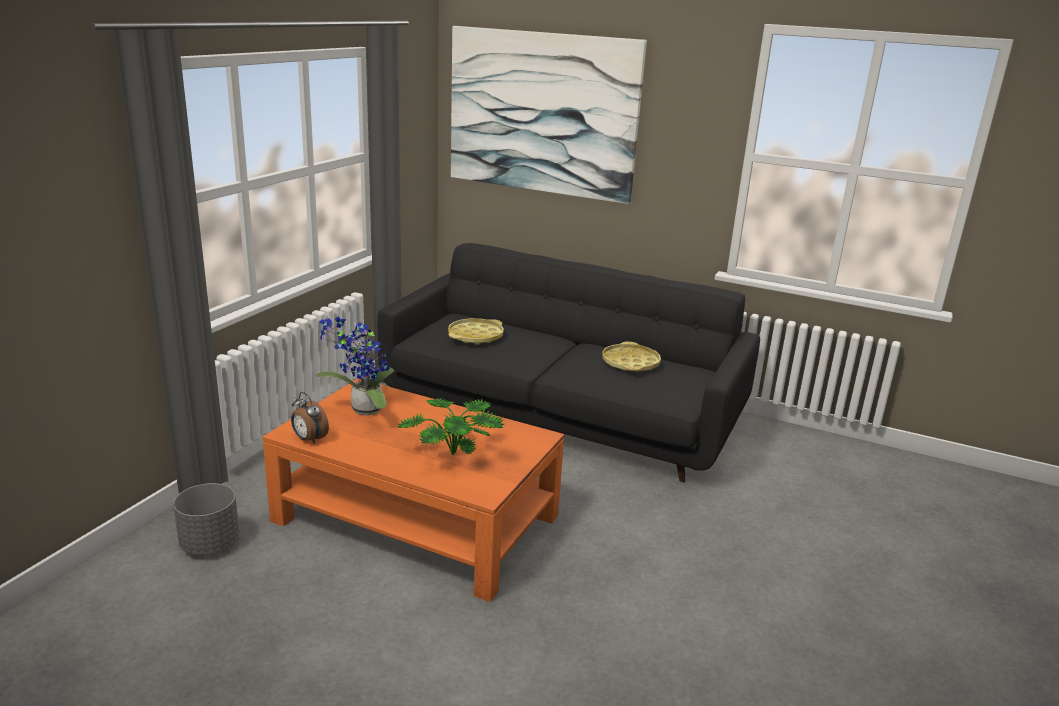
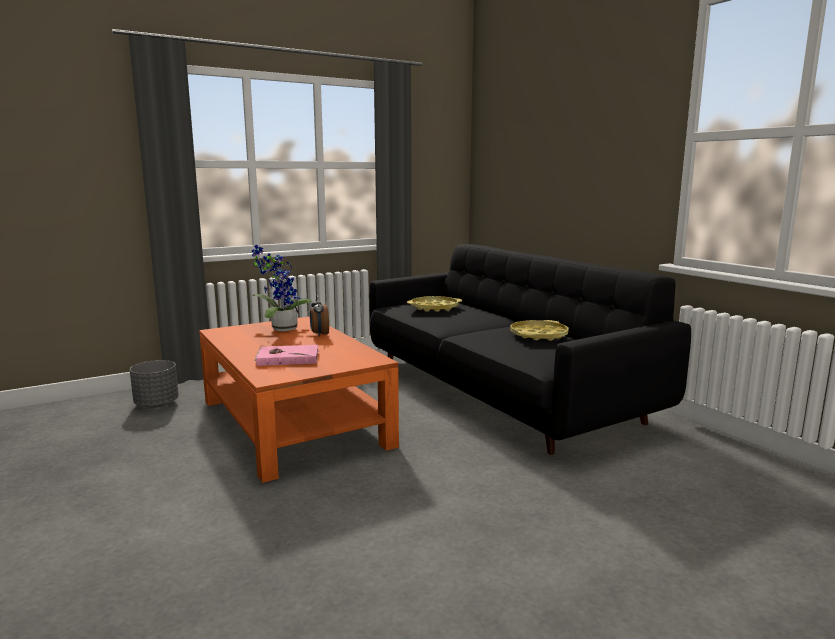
camera: 35 degrees right, 10 degrees down
(309, 439) = (220, 335): alarm clock -> alarm clock (319, 334)
(452, 457) = (287, 358): potted plant -> pink book
(542, 113) = (531, 131): picture -> none

